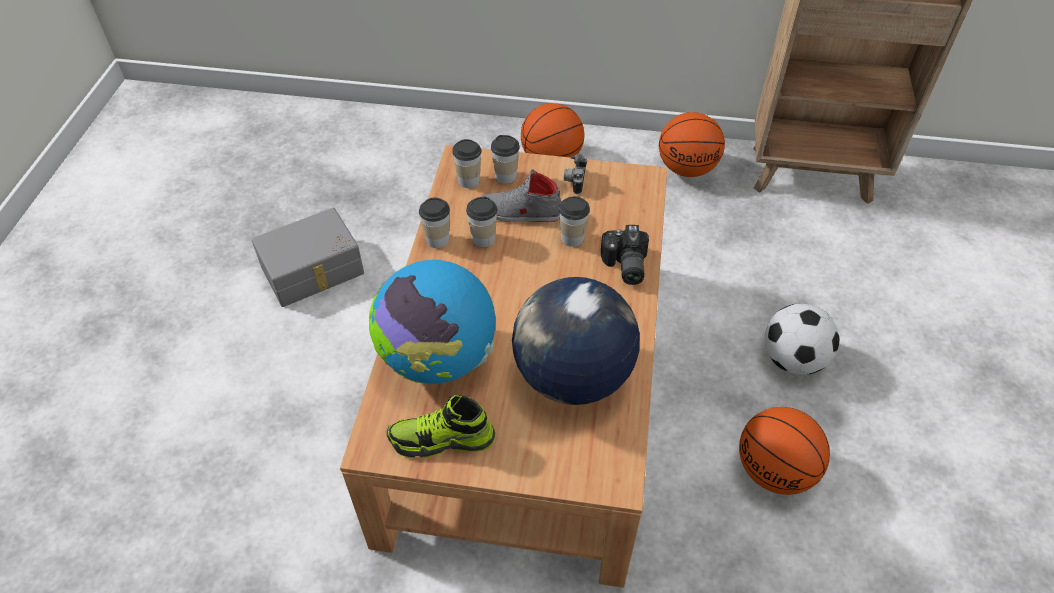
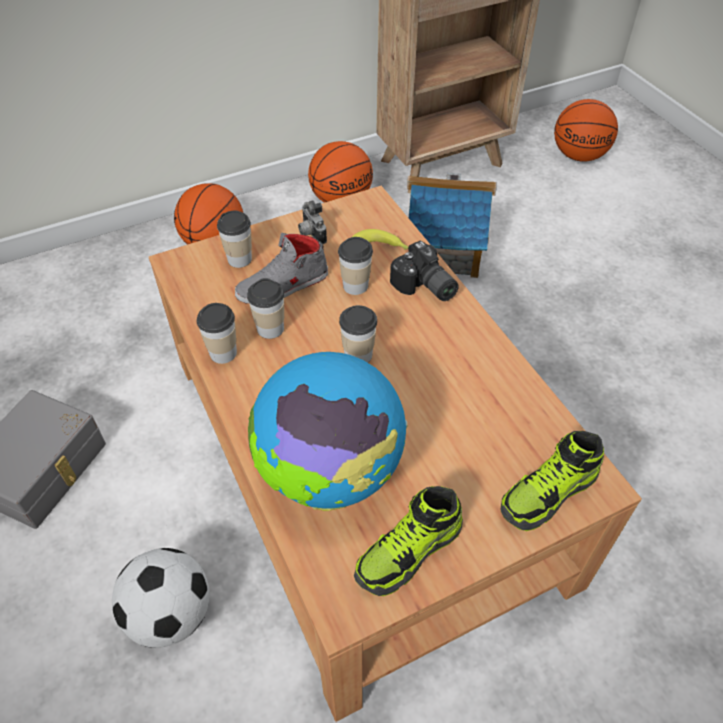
camera: 35 degrees left, 0 degrees up
(469, 181) = (205, 280): cup -> cup (358, 355)
(572, 376) = (471, 412): globe -> none
(573, 464) = (548, 494): none -> shoe
(618, 218) = (380, 247): none -> banana
(743, 256) = (444, 250): none -> toy house
(775, 471) = (612, 411): basketball -> basketball (579, 156)
(792, 360) = (549, 315): football -> football (171, 614)

